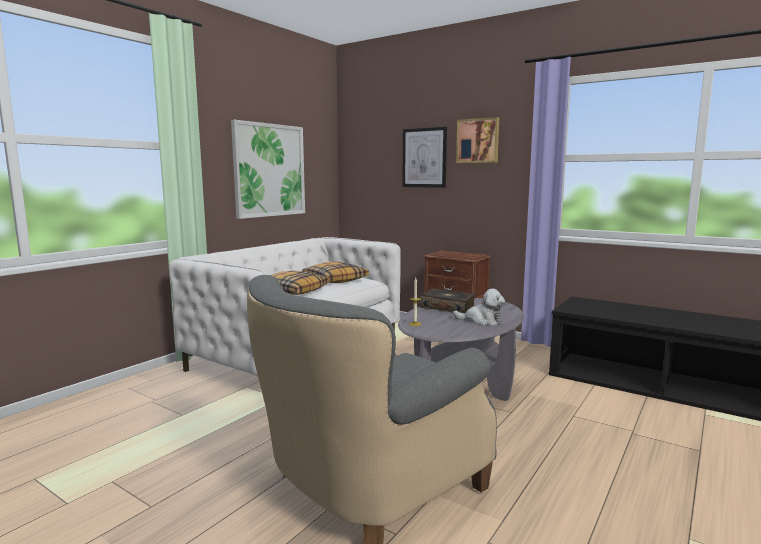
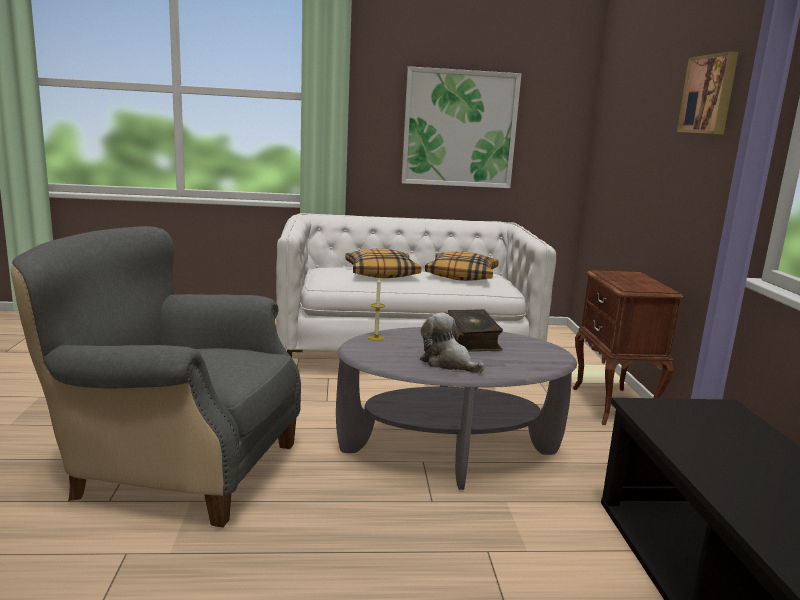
camera: 50 degrees right, 5 degrees up
(424, 158) = (656, 121): picture -> none
(481, 321) = (448, 363): plush toy -> plush toy turned 150 degrees clockwise

